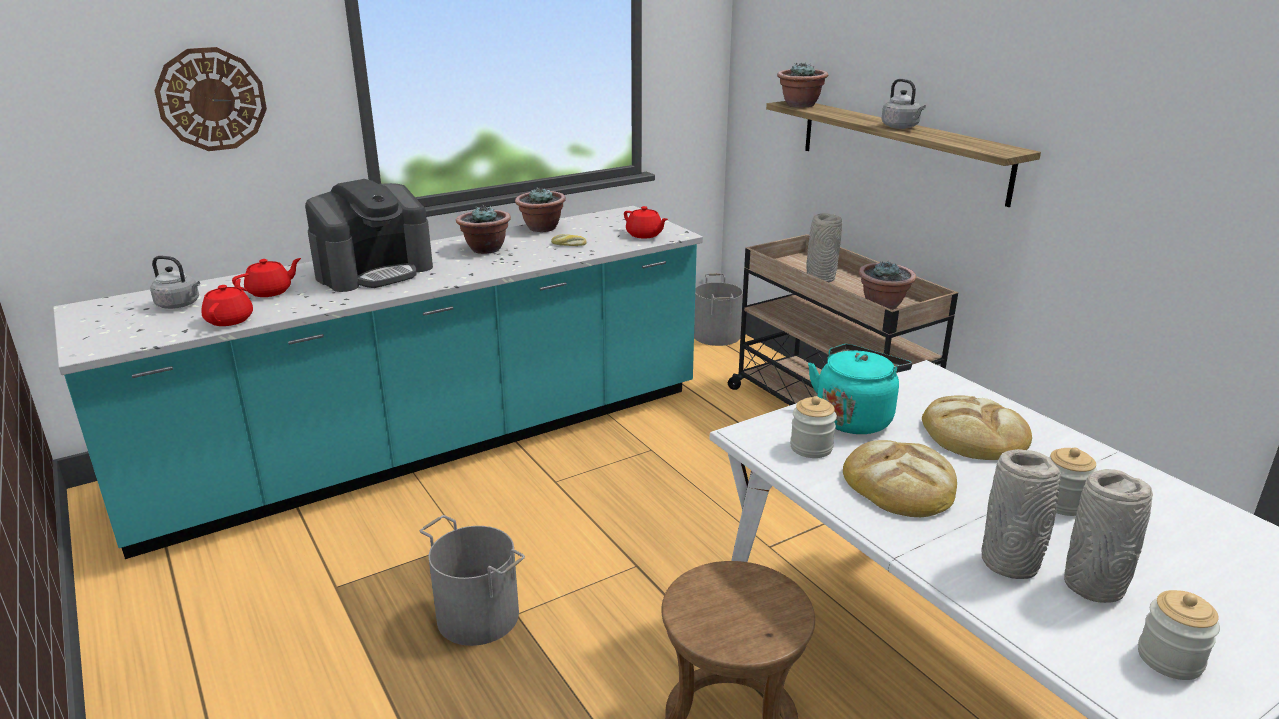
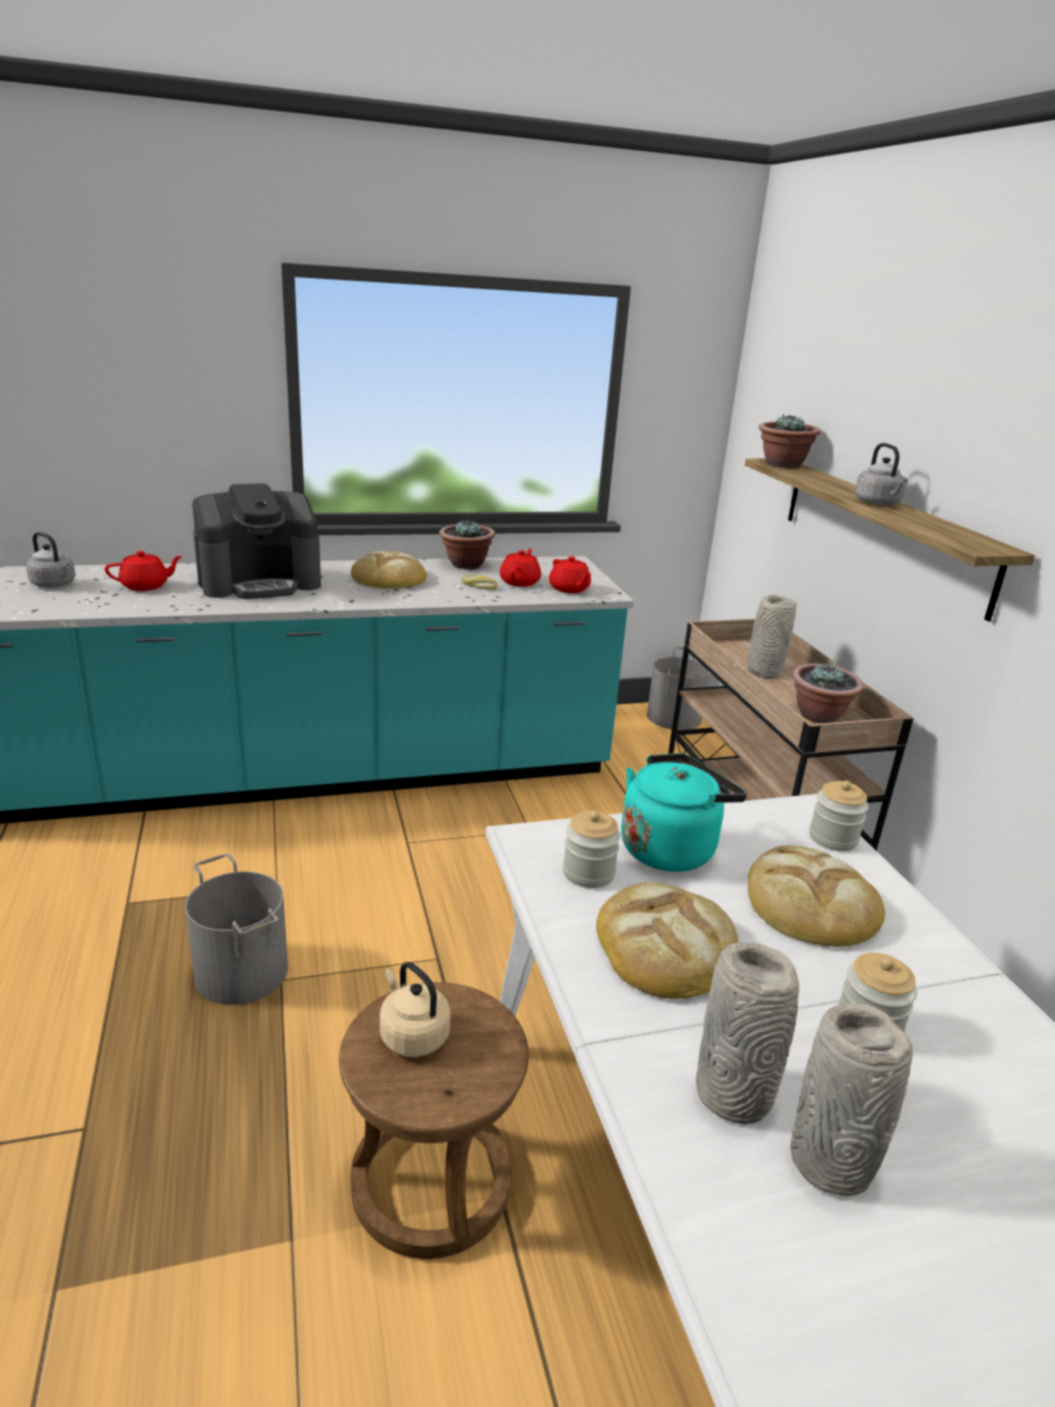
camera: 15 degrees right, 0 degrees up
(212, 99) = (133, 383): wall clock -> none
(230, 319) = (84, 607): red teapot -> red teapot (520, 582)
(485, 249) = (389, 577): potted plant -> bread
(715, 604) = (412, 1034): none -> beige kettle
(1169, 659) = (872, 1313): jar -> jar (833, 838)

